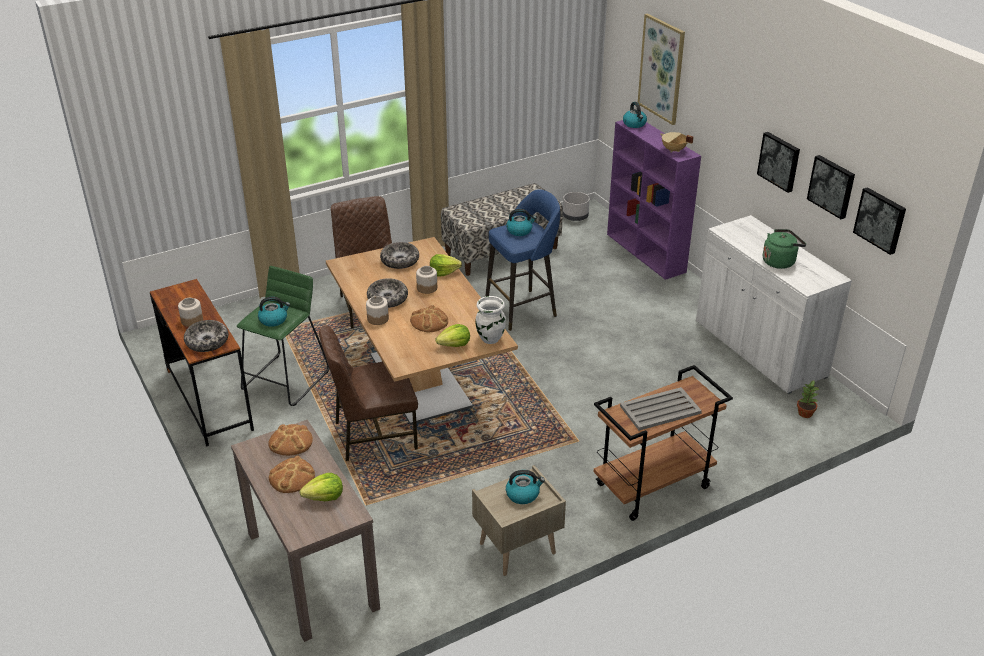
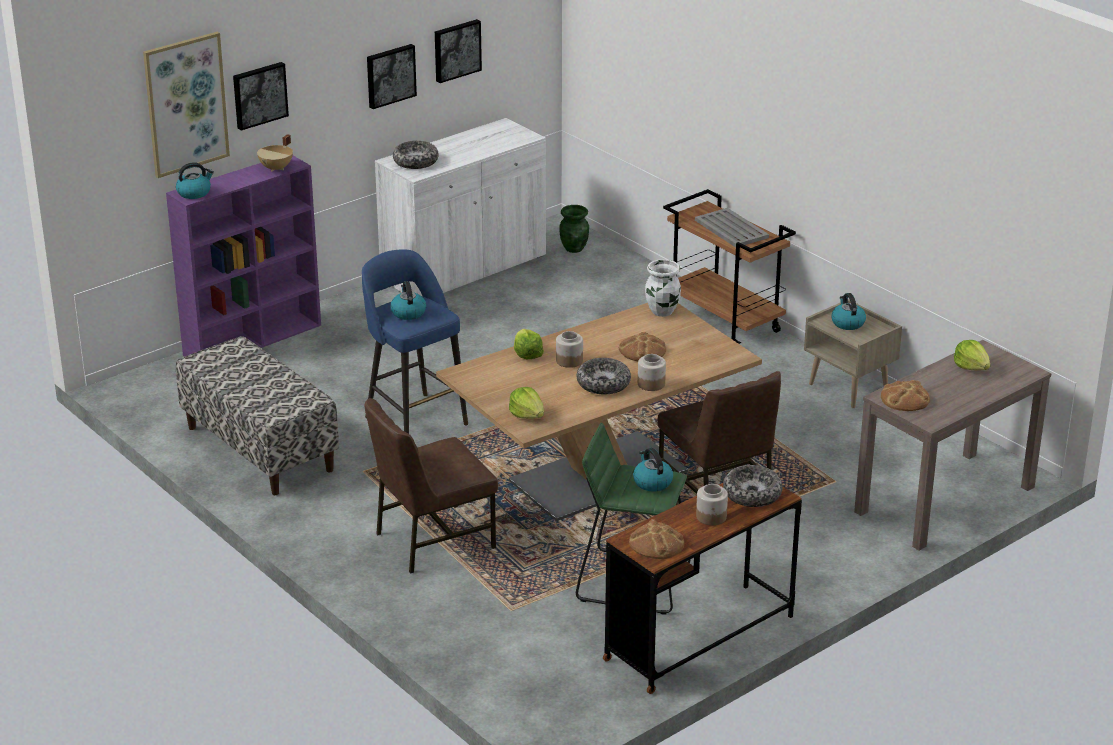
camera: 100 degrees left, 5 degrees down
(292, 477) = (955, 388): bread -> bread (656, 543)
(400, 261) = (508, 387): bowl -> bowl (415, 162)
(454, 345) = (683, 331): lettuce -> lettuce (527, 415)
(575, 216) = (147, 397): grey planter -> none
(780, 261) = (479, 147): green kettle -> none
(804, 413) = (574, 248): potted plant -> green vase
(881, 220) = (512, 39): picture -> picture (259, 95)

